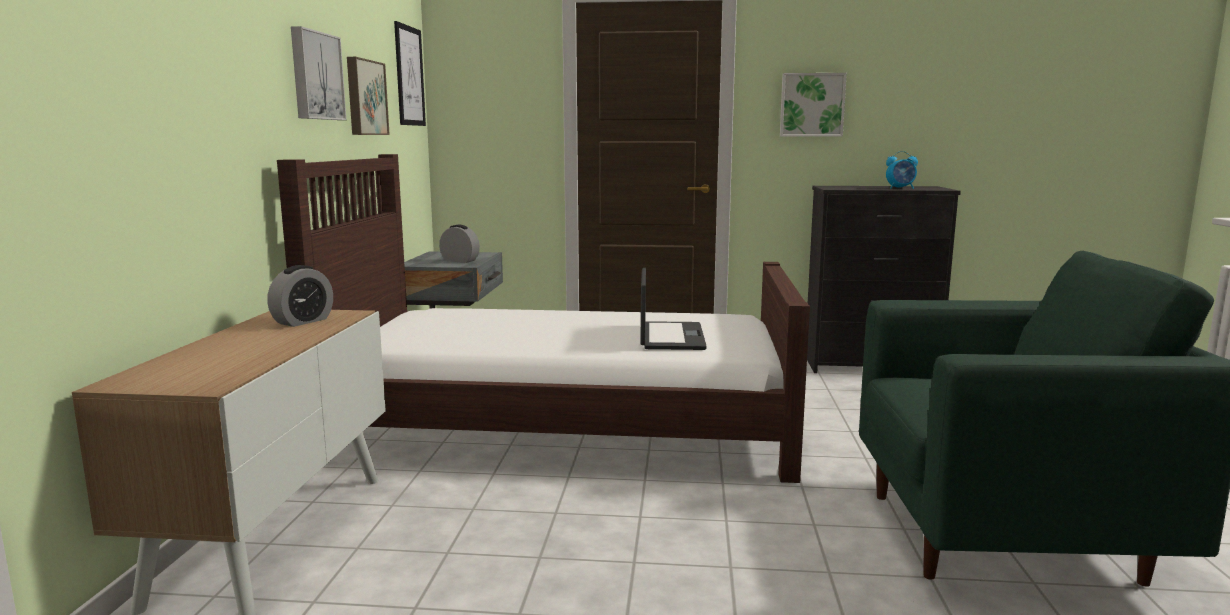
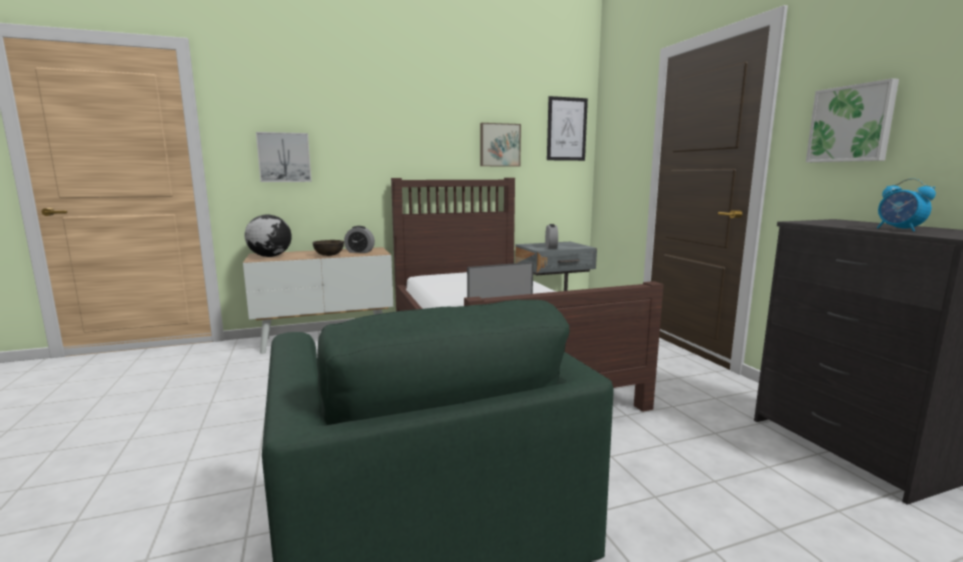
camera: 65 degrees right, 0 degrees up
(191, 375) = (270, 256): none -> globe
(294, 338) = (329, 255): none -> brown bowl
(315, 76) = (442, 135): picture -> picture (284, 157)

